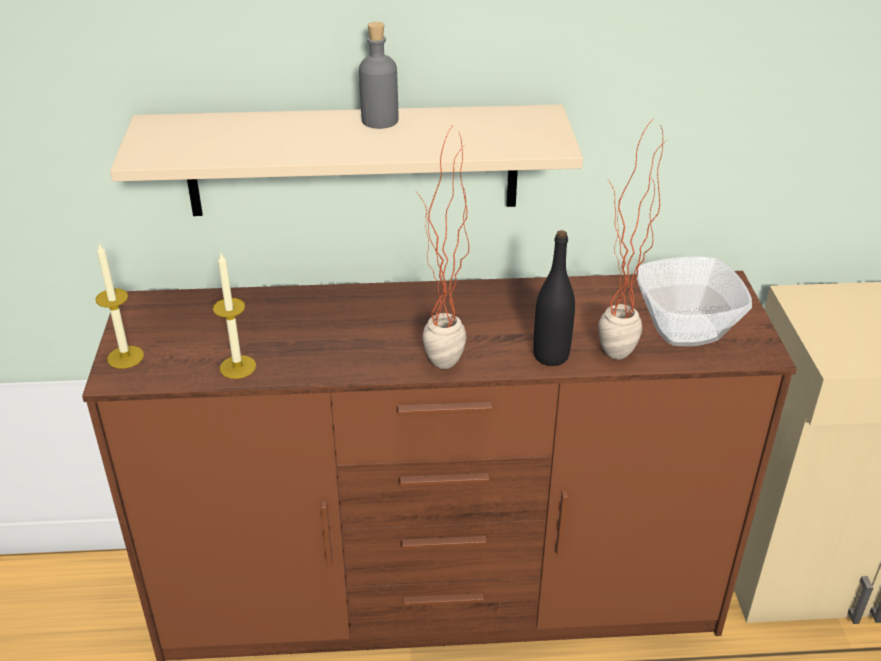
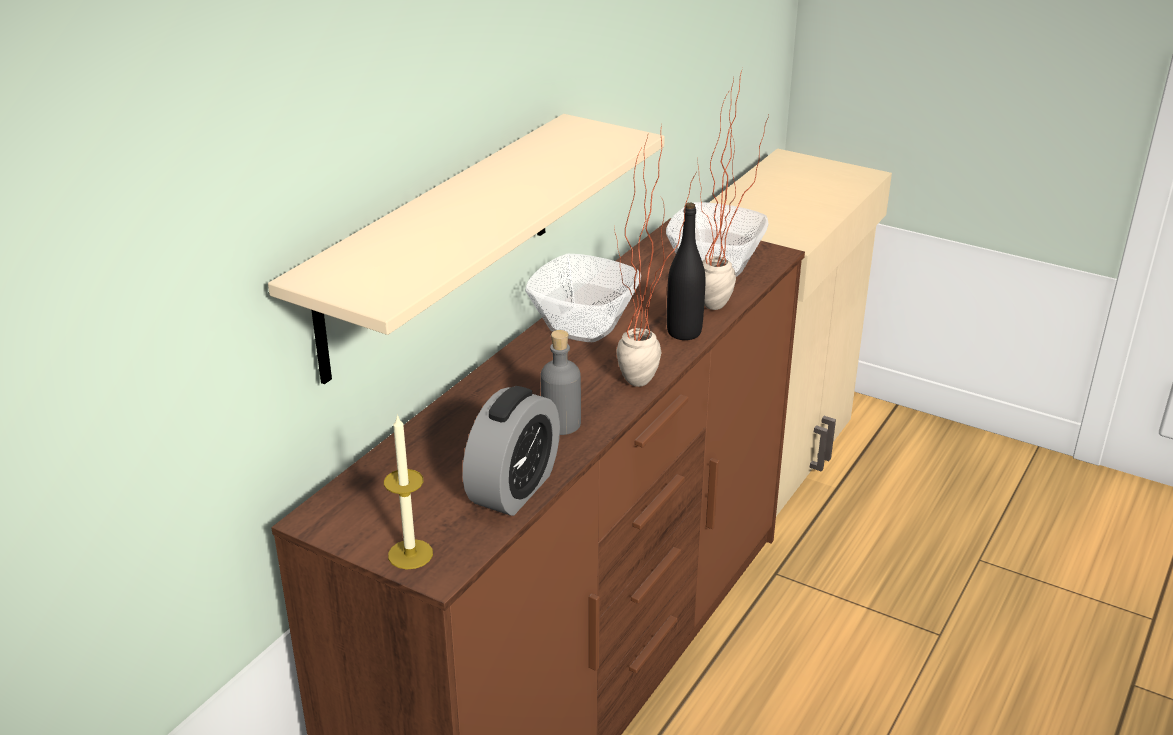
camera: 55 degrees left, 5 degrees down
(238, 367) = (514, 489): candle -> alarm clock
(379, 121) = (483, 181): grey bottle -> grey bottle (561, 424)
(496, 302) = (581, 326): none -> bowl

